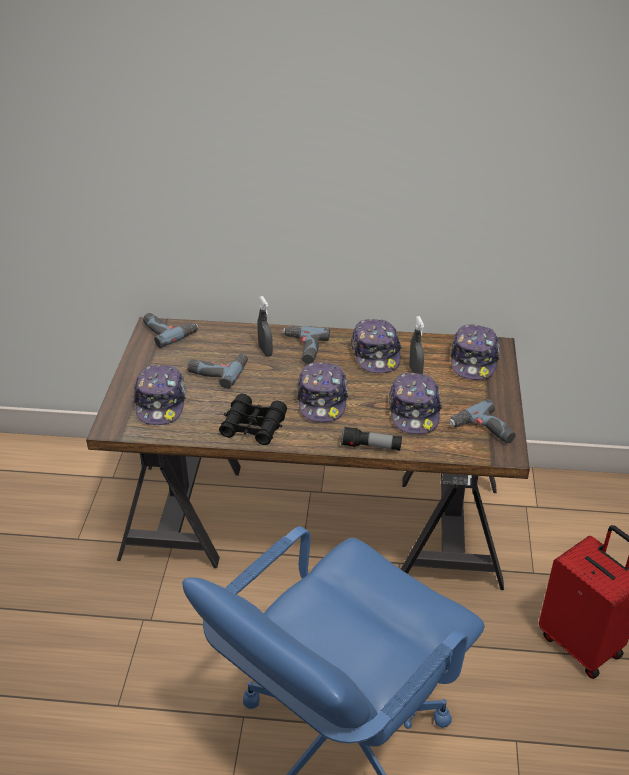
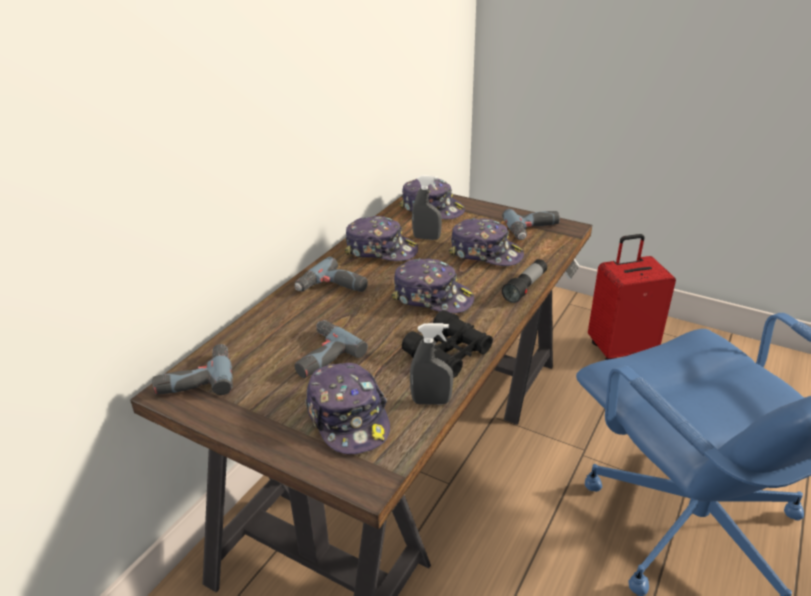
camera: 65 degrees left, 5 degrees down
(161, 403) = (348, 418): cap -> cap turned 45 degrees clockwise
(265, 351) = (313, 313): grey spray bottle -> grey spray bottle (431, 401)

